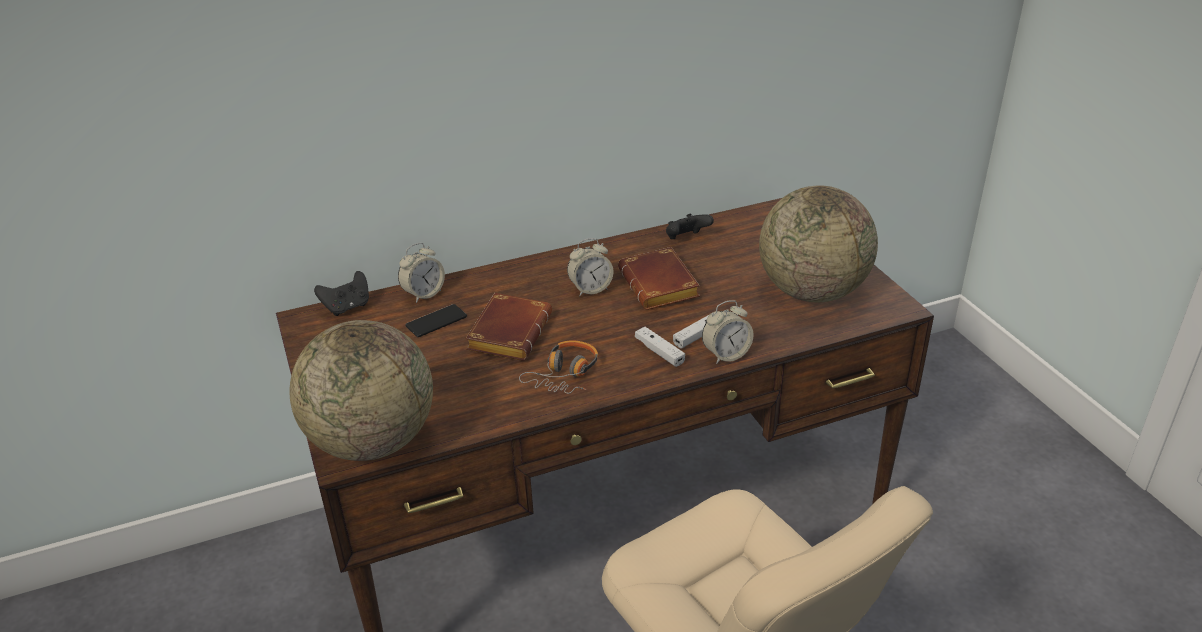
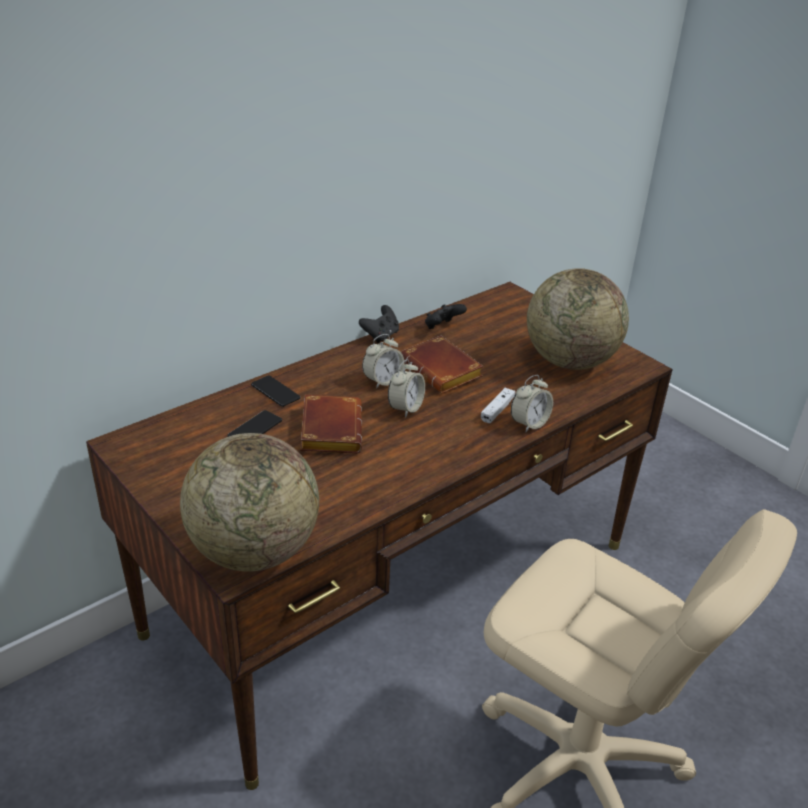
camera: 20 degrees left, 0 degrees up
(347, 307) = (159, 426): black game controller -> black game controller (380, 336)
(424, 294) = (229, 404): alarm clock -> alarm clock (405, 408)
(475, 287) = (275, 392): none -> phone
(565, 375) = (401, 461): headphones -> none
(659, 352) = (472, 429): white game controller -> none

